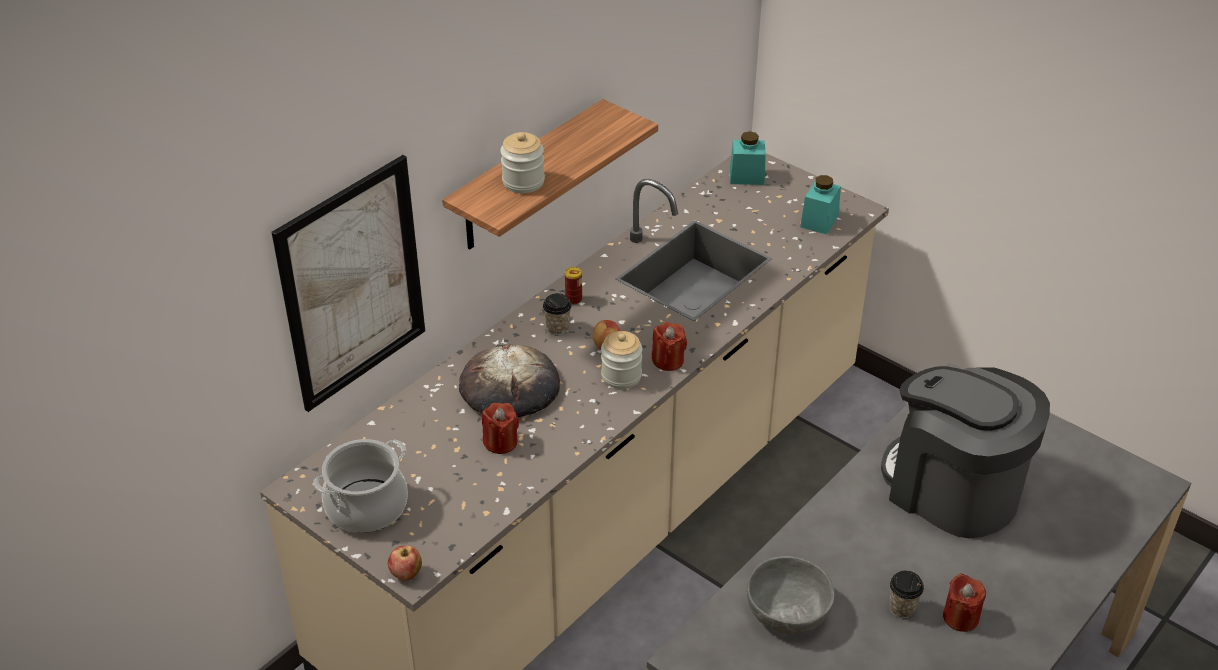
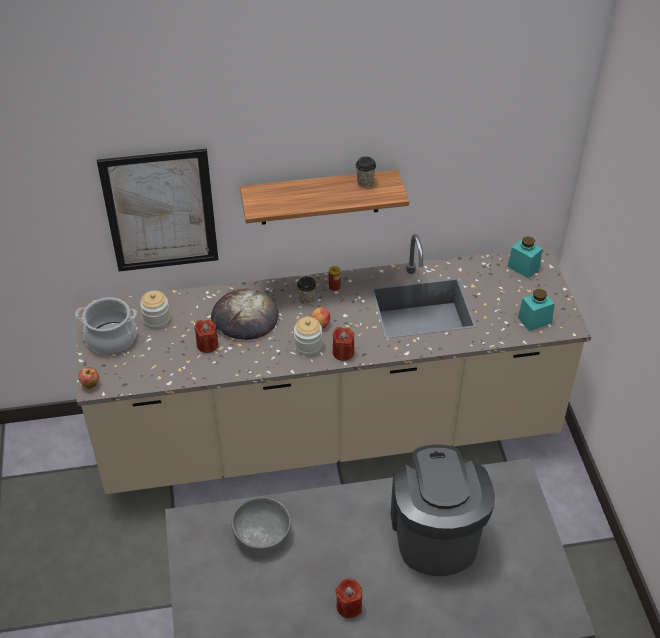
camera: 40 degrees right, 5 degrees up
(523, 182) = (291, 198): jar -> jar (157, 319)
(902, 608) = (323, 577): cup -> cup (365, 182)

